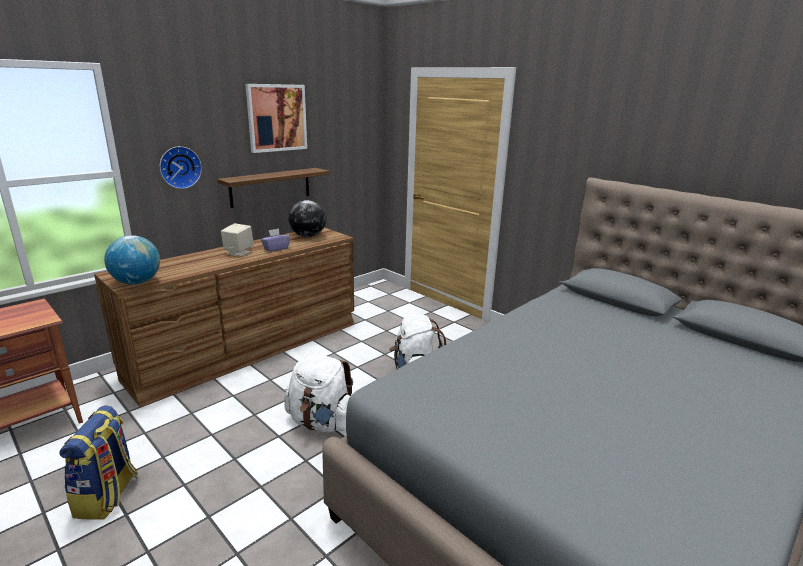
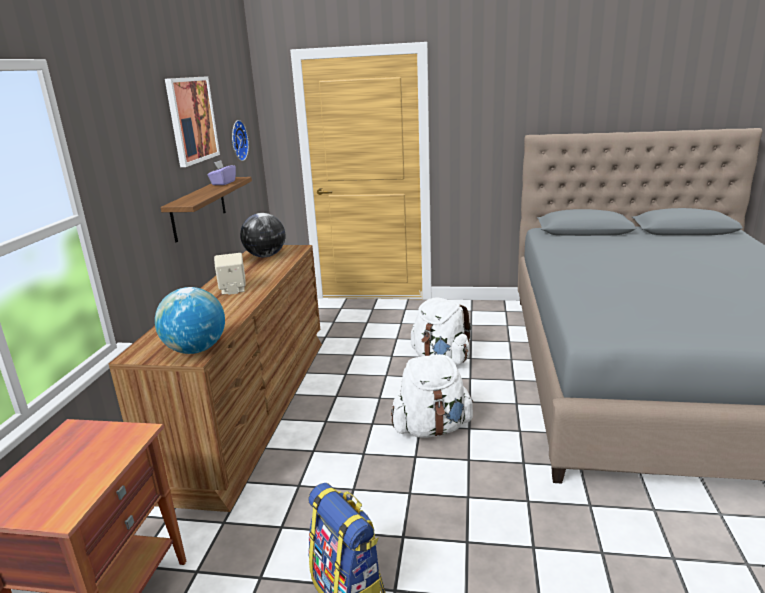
camera: 35 degrees left, 0 degrees up
(179, 167) = (130, 197): wall clock -> wall clock (237, 140)
(276, 248) = (262, 274): purple tissue box -> purple tissue box (223, 183)

